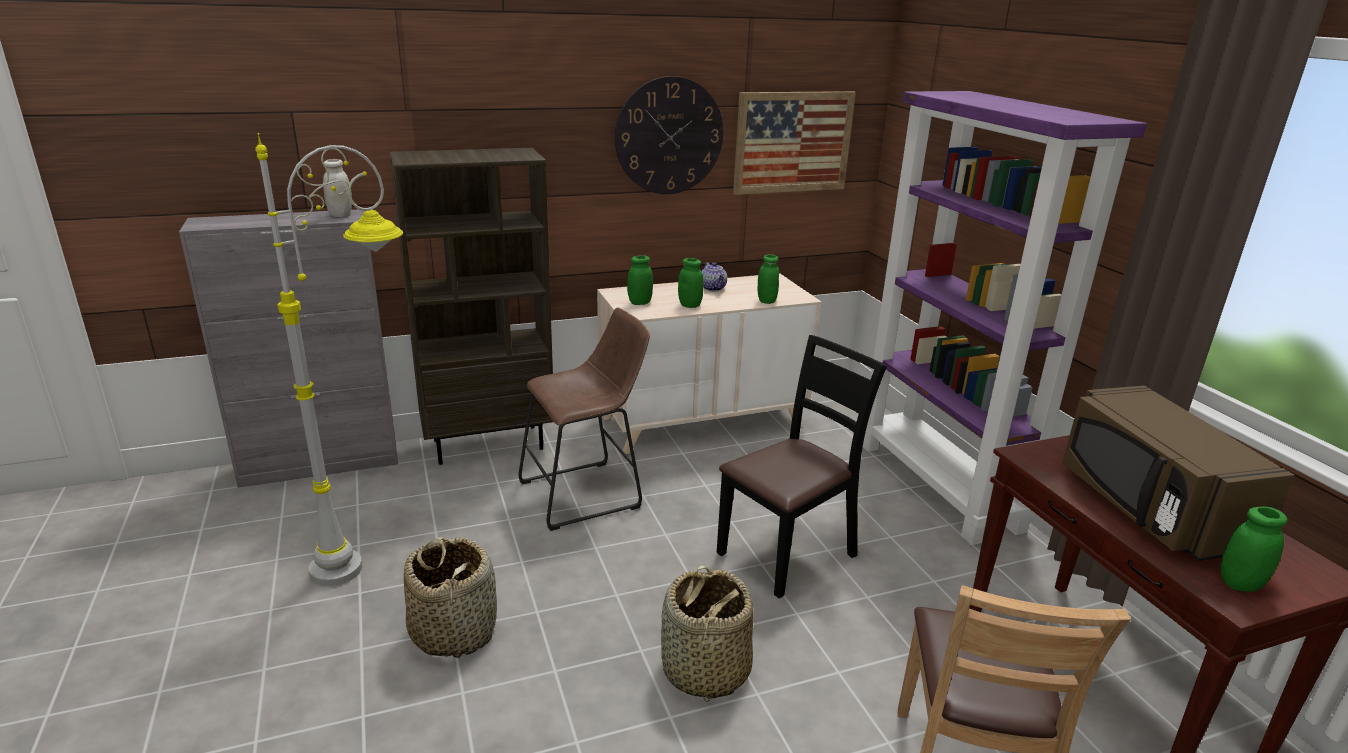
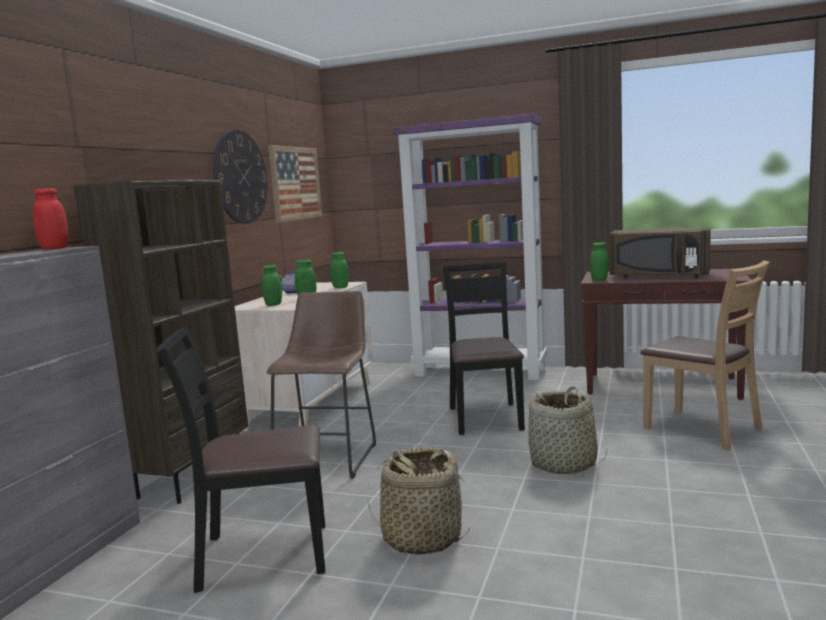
camera: 50 degrees left, 15 degrees down
(341, 215) = (54, 248): white jar -> red jar
(376, 551) = (262, 555): grey floor lamp -> black chair
(1240, 584) = (724, 276): green jar -> green jar (599, 280)

